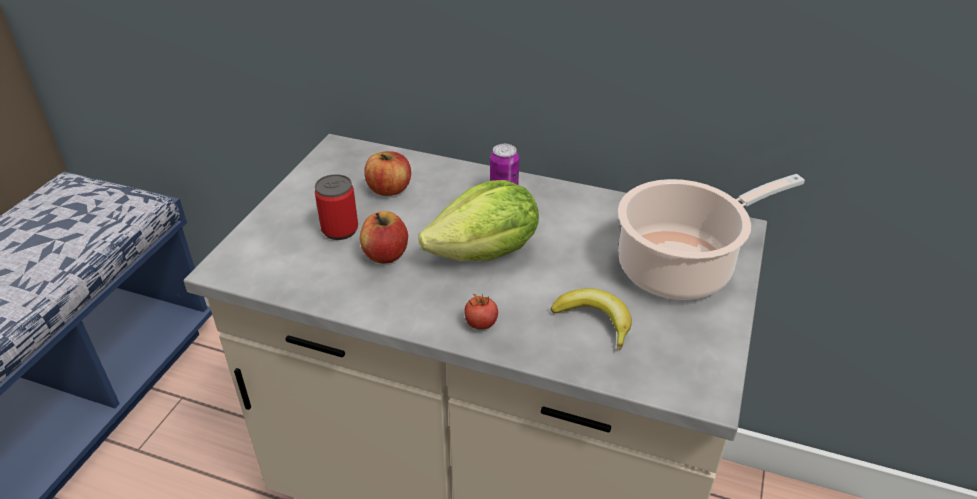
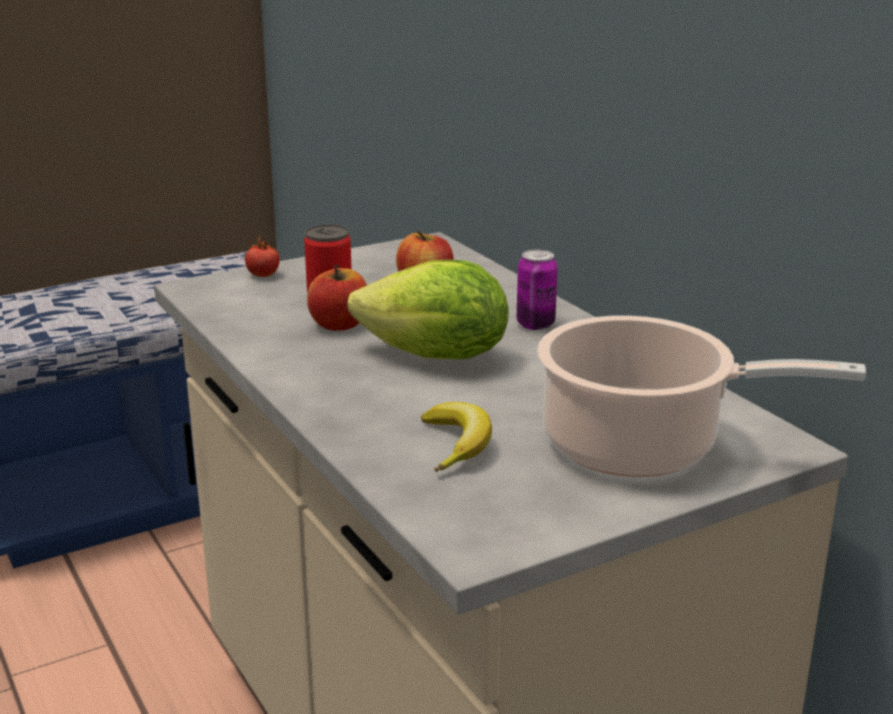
camera: 40 degrees right, 15 degrees down
(481, 323) = (338, 401): tomato -> tomato (263, 275)

